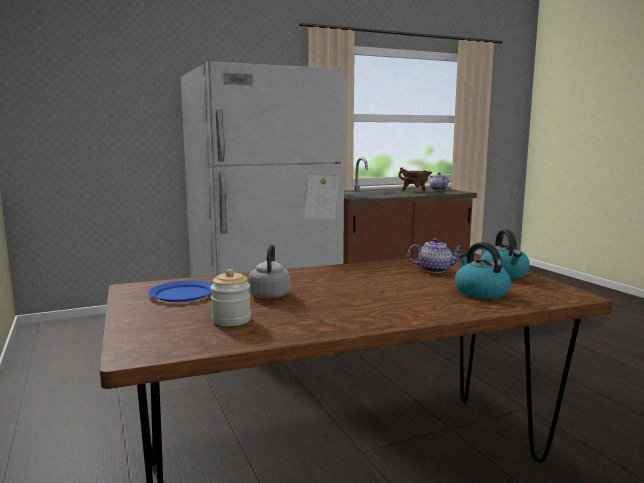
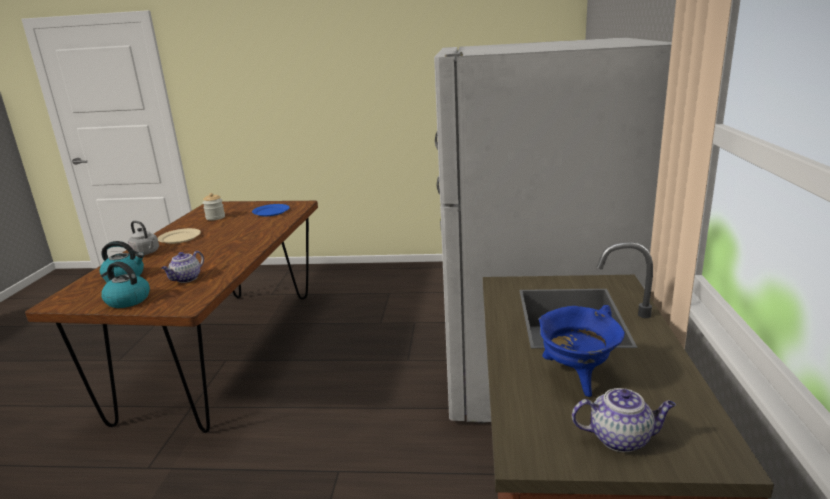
camera: 120 degrees right, 10 degrees up
(270, 294) = (234, 227): grey kettle -> grey kettle (146, 253)
(346, 310) = (179, 238): none -> beige plate
(415, 191) = (577, 377): brown cooking pot -> blue cooking pot

